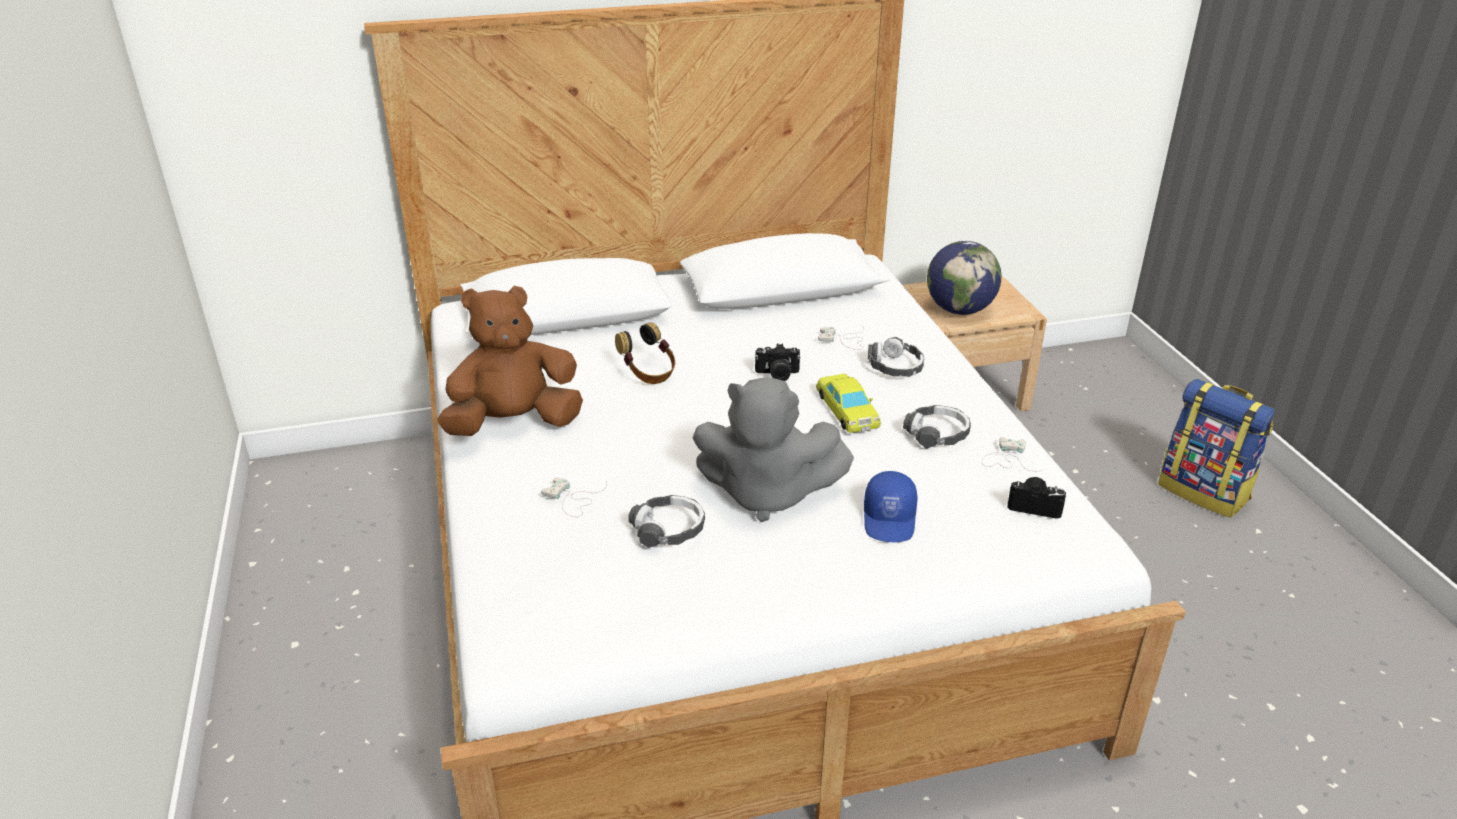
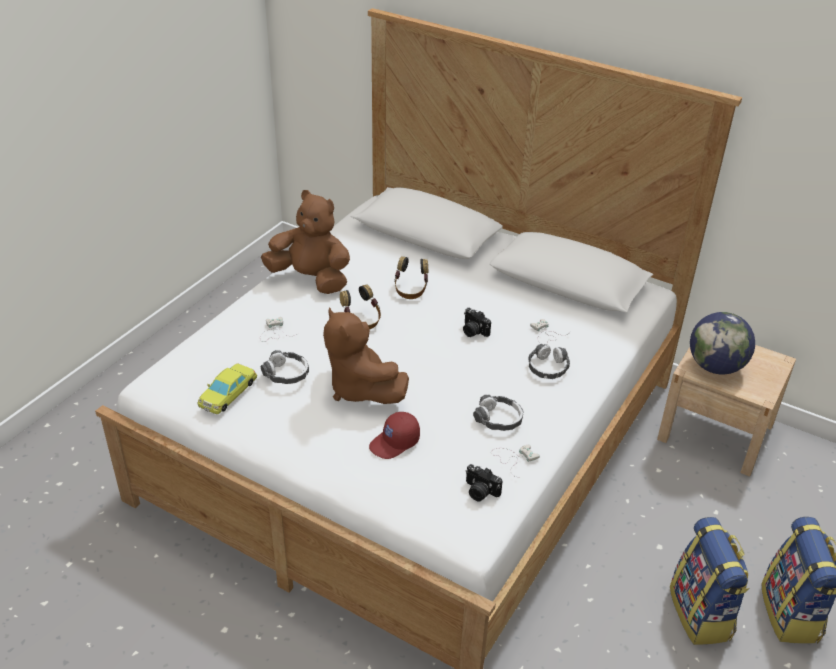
camera: 45 degrees right, 5 degrees up
(651, 429) = (362, 321): none -> headphones
(767, 494) = (361, 389): grey plush toy -> brown plush toy
(847, 409) = (475, 374): yellow toy car -> yellow toy car (227, 393)
(890, 519) = (395, 443): blue cap -> red cap
(1035, 506) = (480, 492): camera -> camera turned 150 degrees clockwise
(1160, 539) = (701, 614): none -> backpack

